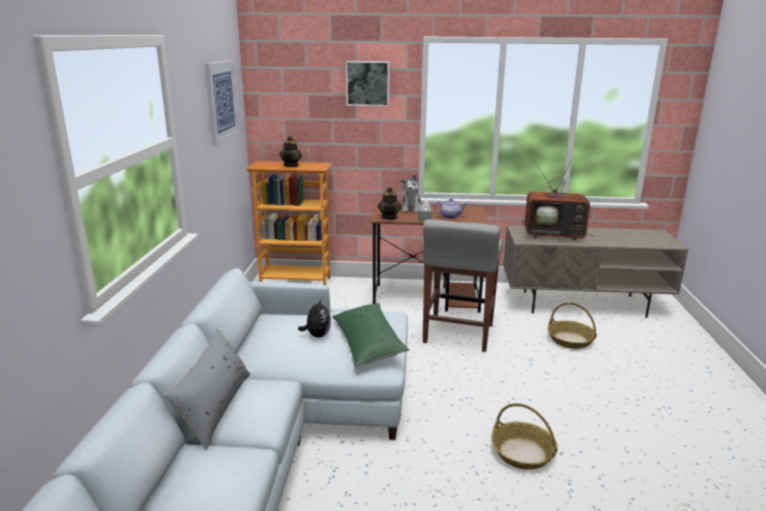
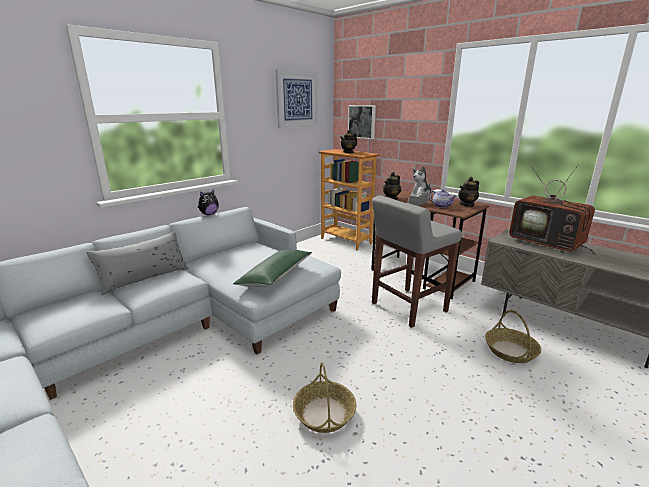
camera: 40 degrees right, 0 degrees up
(317, 335) = (255, 261): plush toy -> plush toy (209, 214)
(368, 83) = (410, 89): picture -> picture (362, 121)
(466, 210) = (467, 204): none -> teapot

